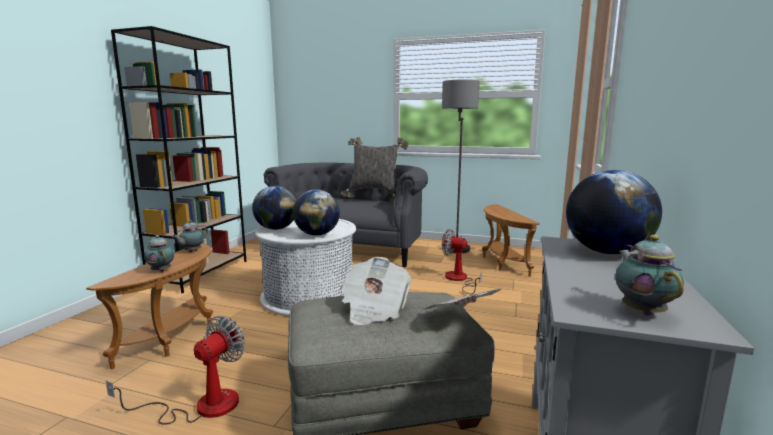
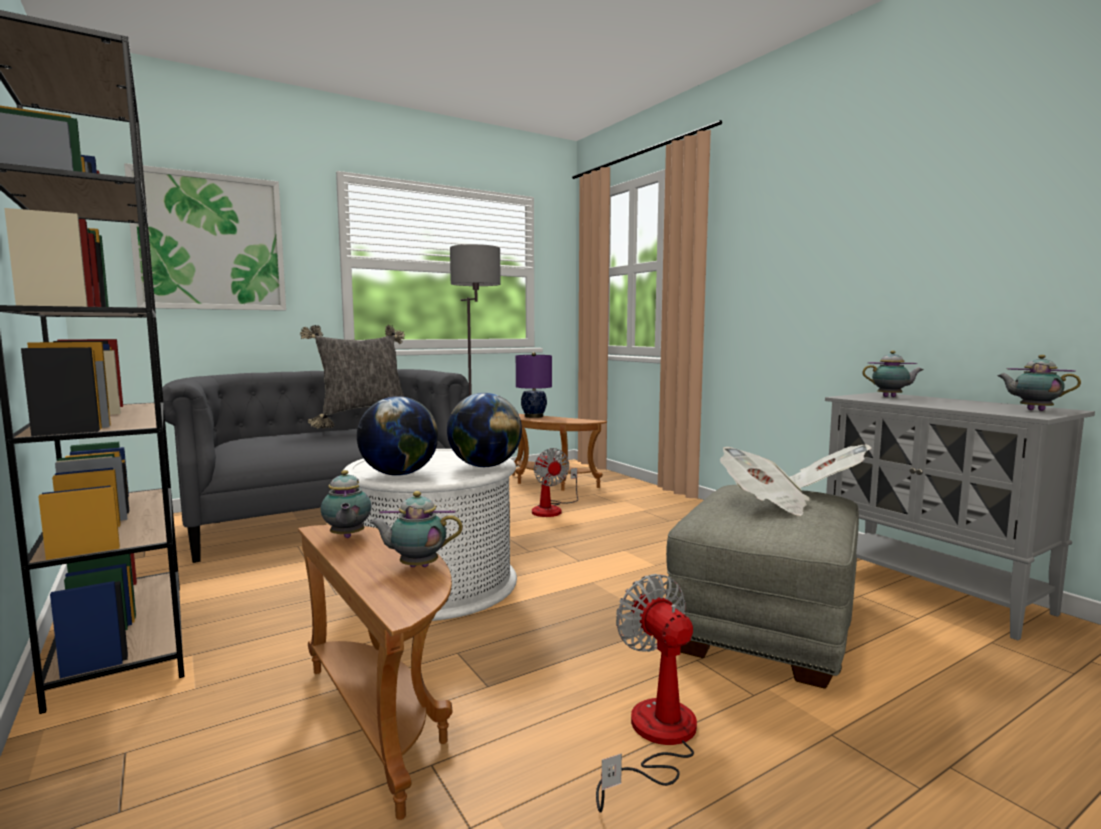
camera: 50 degrees left, 5 degrees down
(329, 91) = (210, 242): none -> picture
(459, 280) = (552, 509): fan -> fan turned 90 degrees counterclockwise
(501, 209) = (534, 416): none -> purple table lamp
(606, 252) = (891, 397): globe -> teapot

